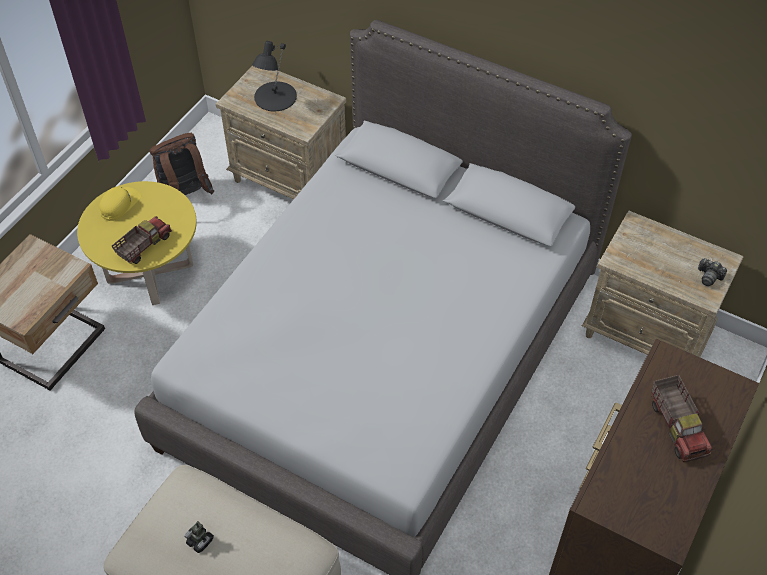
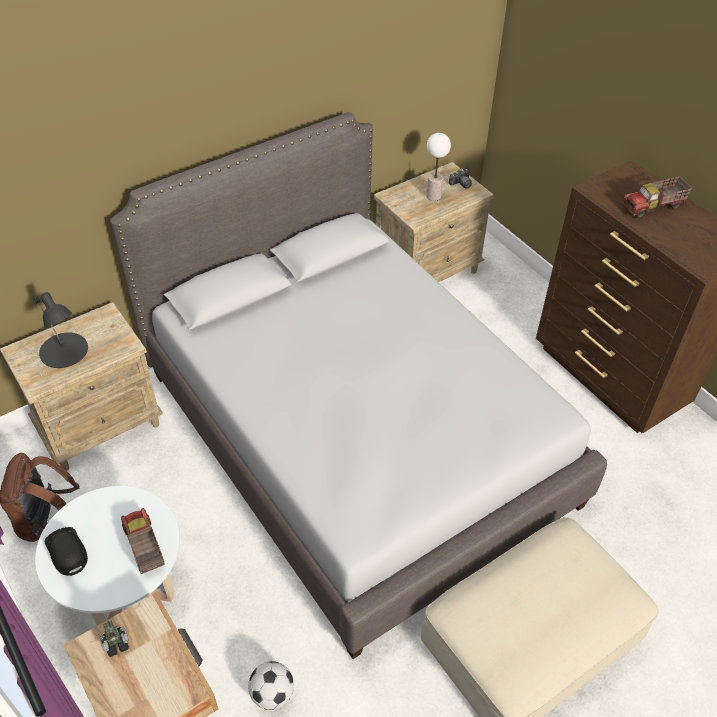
camera: 65 degrees left, 5 degrees down
(103, 408) = (272, 694): none -> football
(120, 204) = (67, 552): yellow cap -> black cap
(150, 272) = (125, 589): yellow coffee table -> white coffee table
(200, 541) = (529, 614): toy robot -> toy robot (116, 644)
(666, 260) = (433, 196): none -> table lamp
(677, 426) = (653, 207): toy truck -> toy truck turned 150 degrees clockwise

